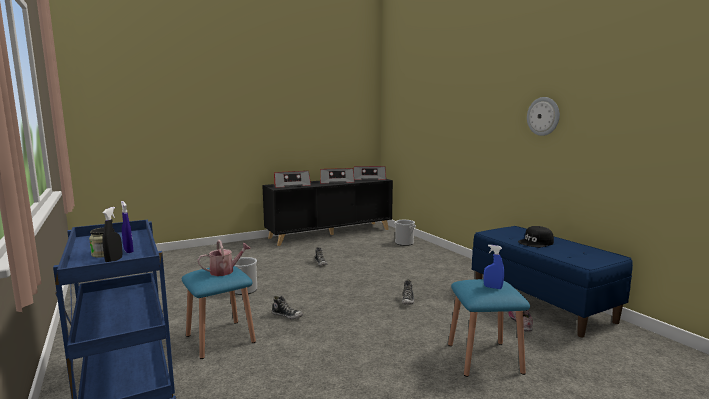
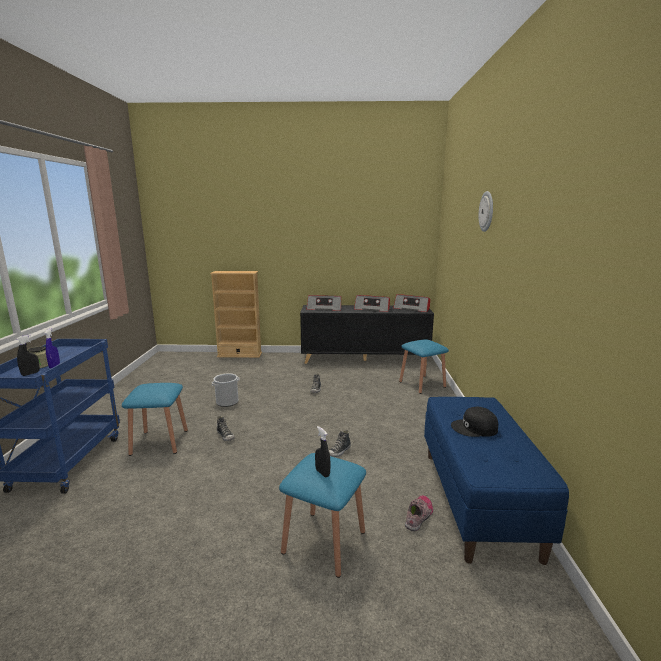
camera: 30 degrees right, 5 degrees up
(193, 250) = (239, 355): none -> beige bookcase
(225, 271) = (157, 389): watering can -> none
(404, 243) = (422, 384): bucket -> blue stool
(492, 287) = (322, 473): blue spray bottle -> black spray bottle
(543, 116) = (528, 268): wall clock -> wall clock (487, 211)

